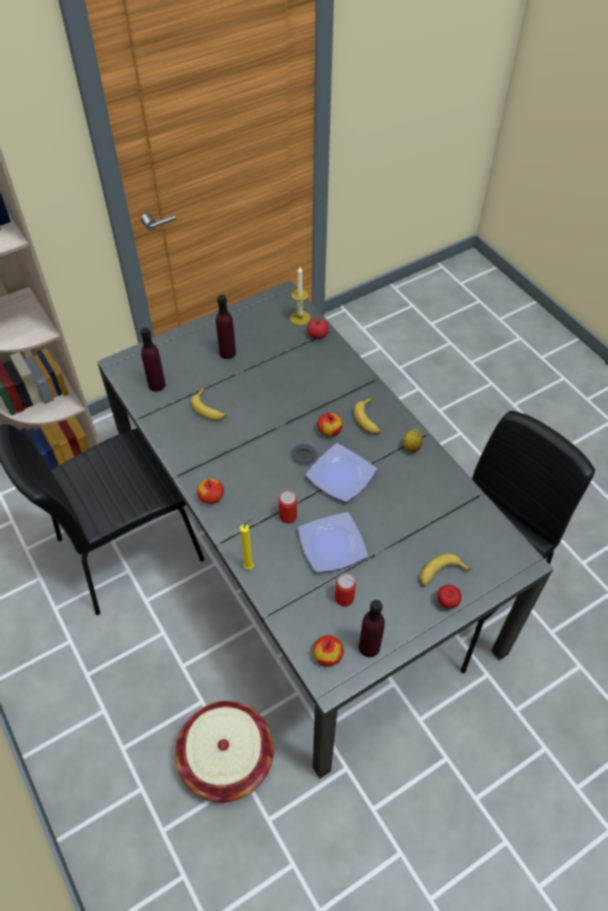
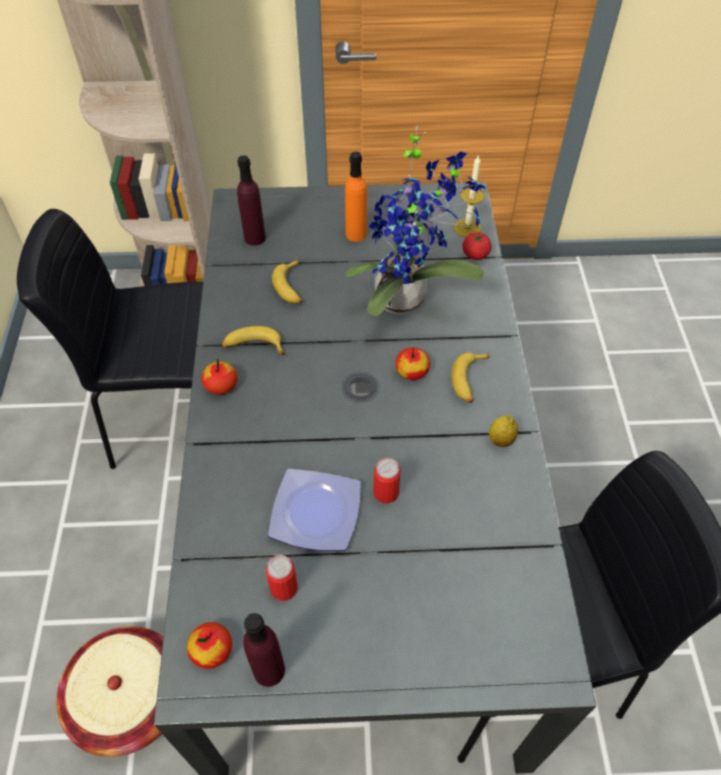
camera: 30 degrees right, 0 degrees up
(227, 352) = (356, 234): purple bottle -> orange bottle
(250, 566) = (204, 488): yellow candle -> none
(288, 516) = (289, 450): can -> can (386, 492)
(293, 383) = (407, 298): none -> potted plant
(340, 474) = (387, 431): plate -> none
(441, 574) = (428, 625): banana -> banana (253, 346)
(447, 603) = (410, 669): apple -> none

